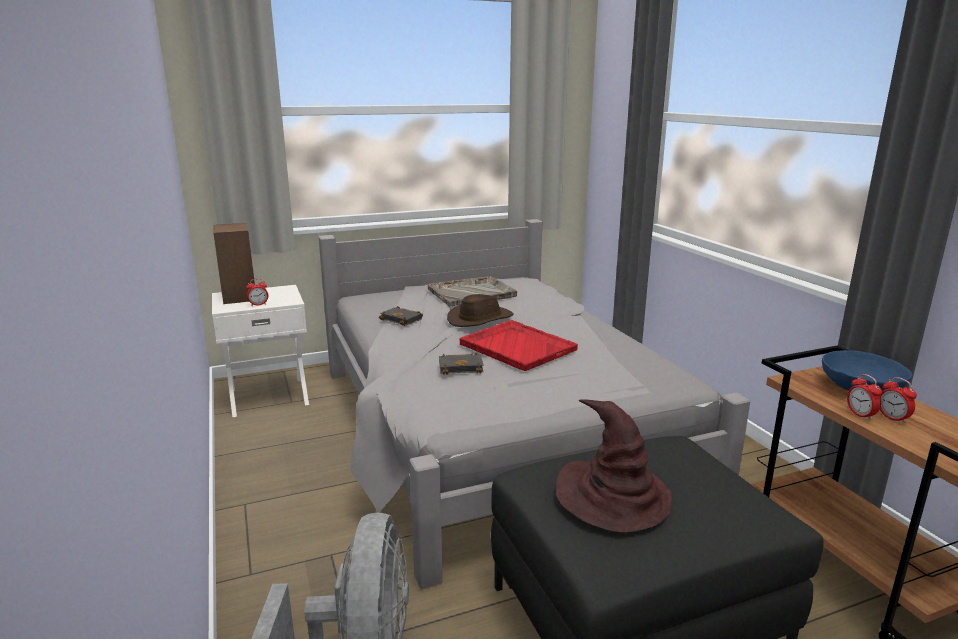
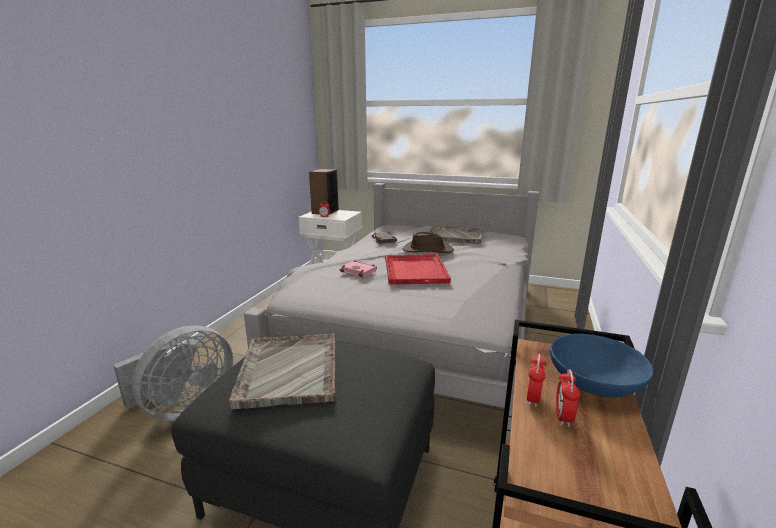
camera: 40 degrees right, 0 degrees up
(462, 367) = (360, 271): black book -> pink book
(614, 497) = (289, 371): brown hat -> grey tray

